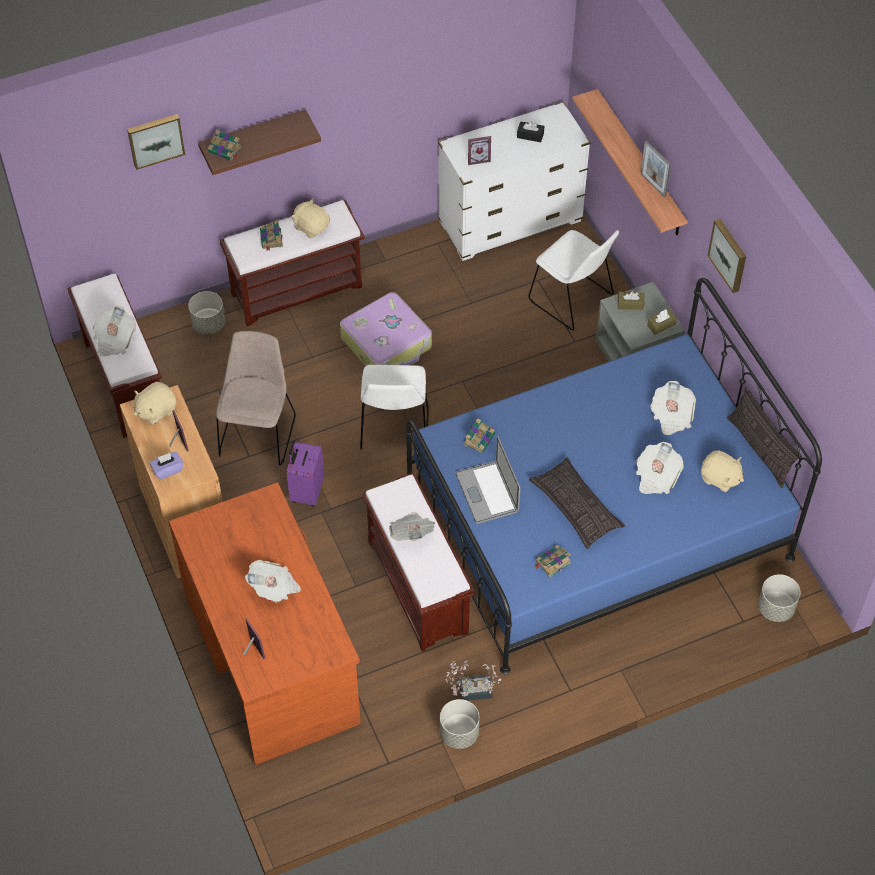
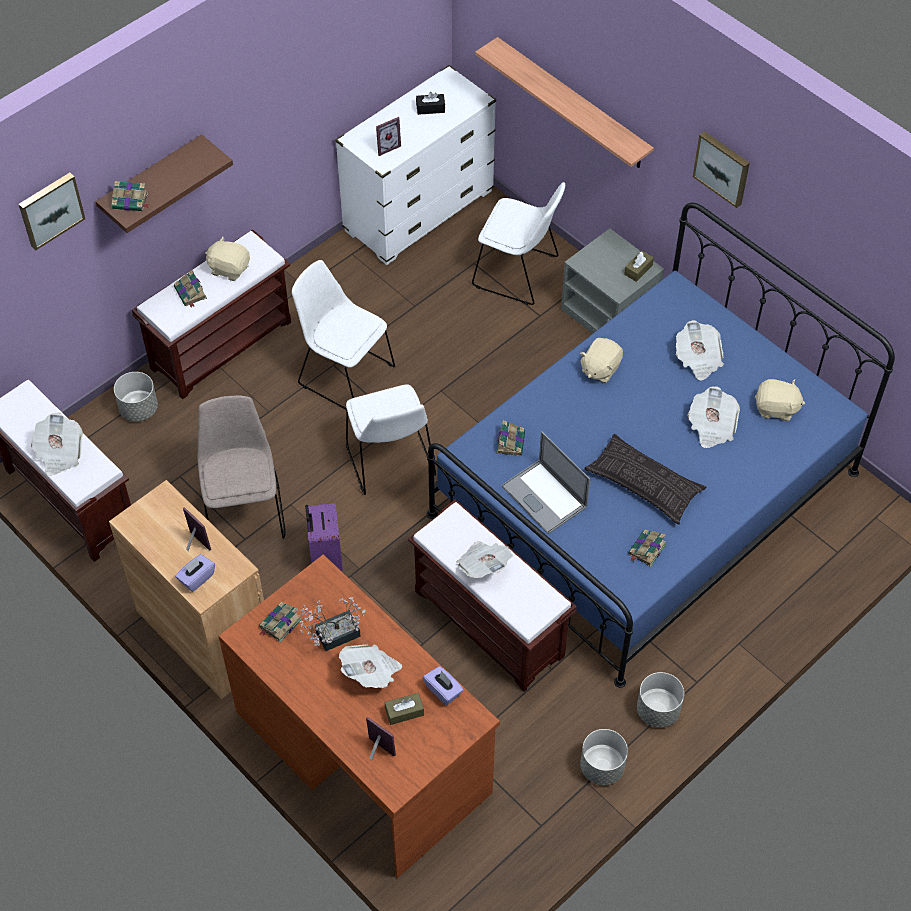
camera: 20 degrees left, 0 degrees up
(156, 410) = (154, 515): beige plush toy -> beige plush toy (600, 369)
(219, 527) = (280, 624): none -> book
(324, 620) = (443, 691): none -> purple tissue box
(387, 343) = (344, 373): suitcase -> white chair
(471, 690) = (594, 716): potted plant -> potted plant (332, 635)
(630, 304) = (597, 257): brown tissue box -> brown tissue box (404, 712)
(653, 185) = (601, 120): picture frame -> none
(759, 449) = (801, 367): pillow -> none
(775, 608) = (863, 529): grey planter -> grey planter (658, 711)

